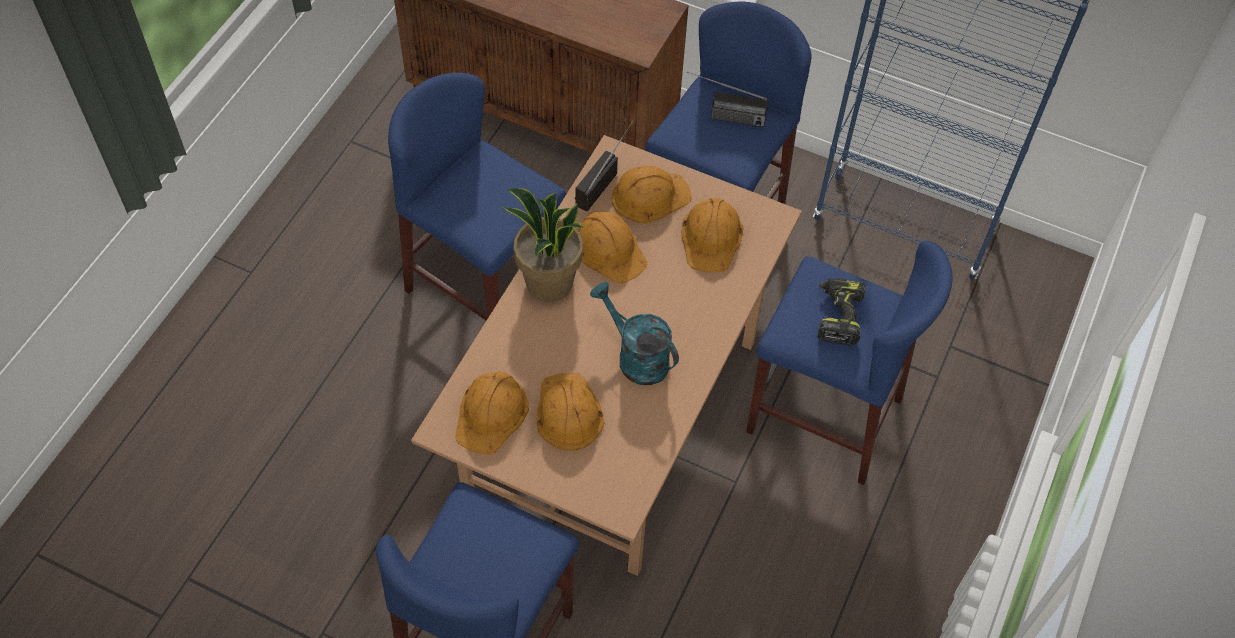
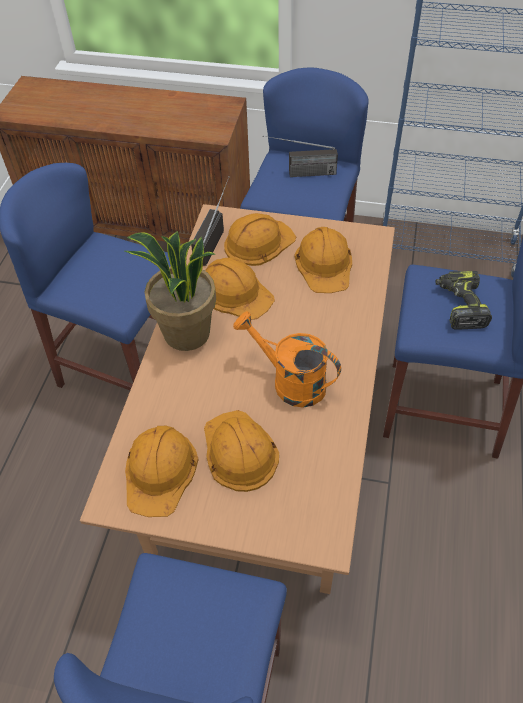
camera: 10 degrees left, 5 degrees down
(636, 356) = (290, 381): turquoise watering can -> orange watering can

